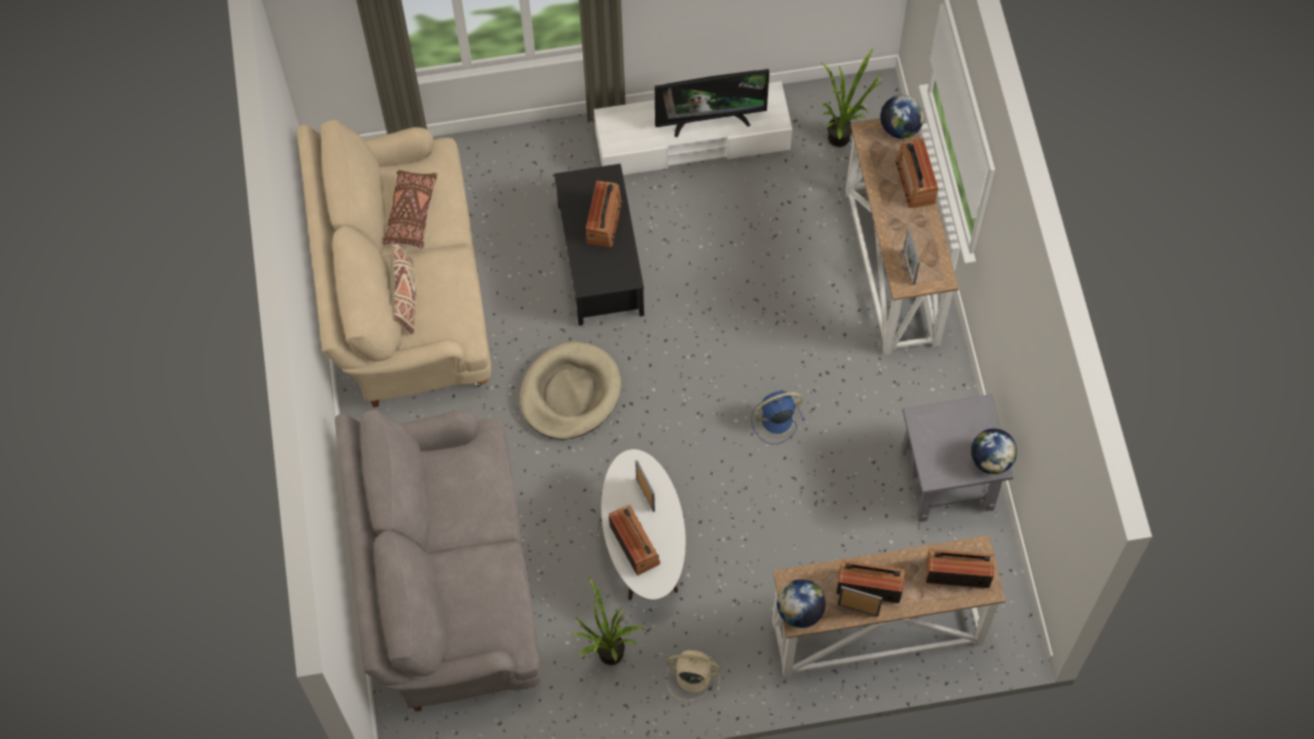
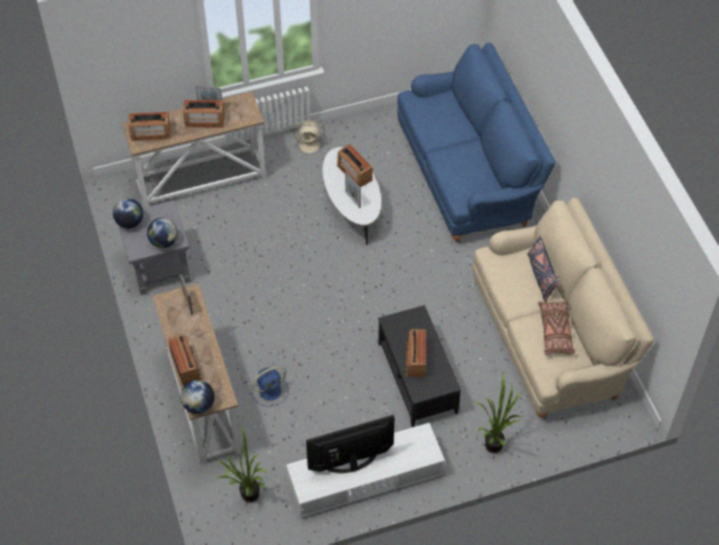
camera: 170 degrees right, 10 degrees down
(405, 297) = (540, 276): beige pillow -> blue pillow
(447, 581) = (469, 174): grey sofa -> blue sofa
(570, 393) = (418, 287): beige dog bed -> none
(607, 658) = (362, 147): potted plant -> potted plant (495, 443)
(775, 420) = (277, 288): blue fan -> blue fan (271, 390)
(800, 611) = (245, 103): globe -> globe (164, 241)

